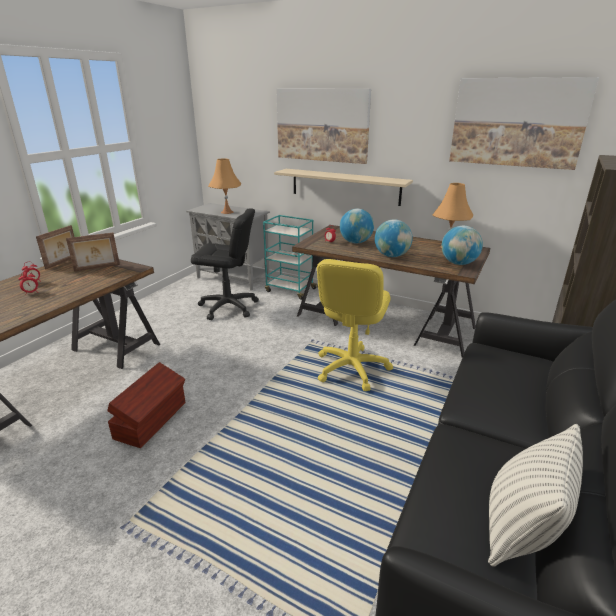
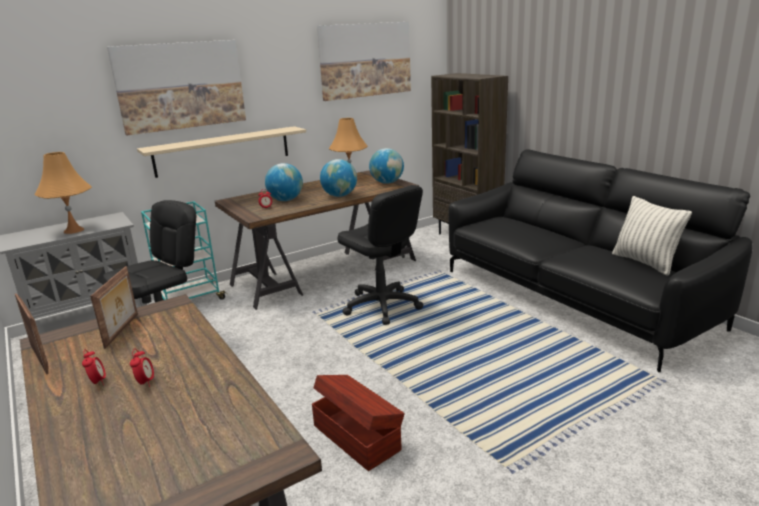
camera: 60 degrees left, 5 degrees down
(351, 368) = (382, 306): yellow office chair -> black office chair

